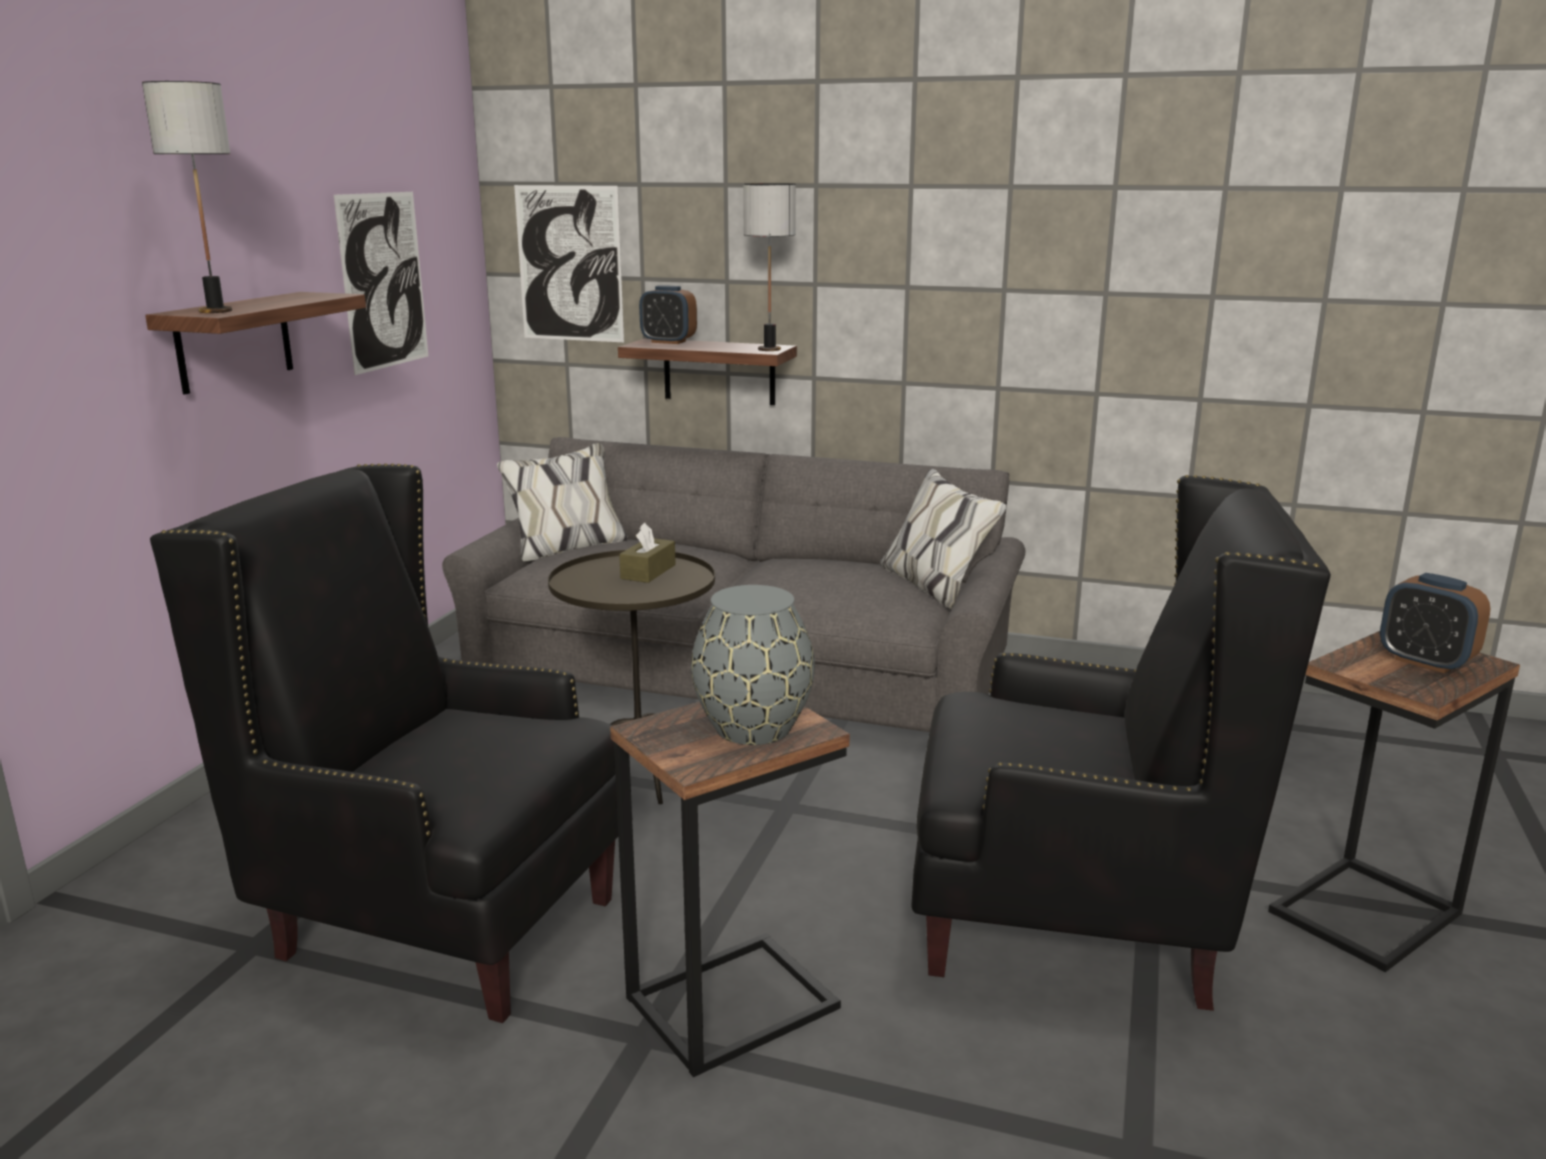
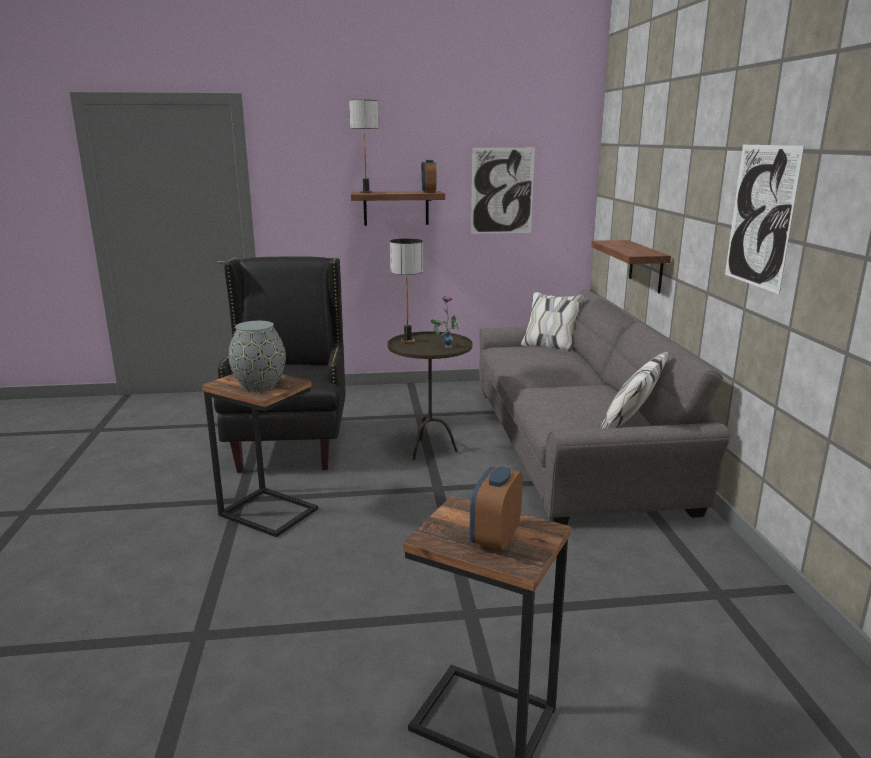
camera: 65 degrees right, 0 degrees up
(569, 264) = (614, 192): picture -> picture (760, 216)
(648, 572) = (444, 345): brown tissue box -> vase
(668, 342) = (624, 242): alarm clock -> alarm clock (428, 192)
(769, 349) = (641, 254): table lamp -> table lamp (407, 341)
(1070, 928) = (380, 591): black armchair -> none

